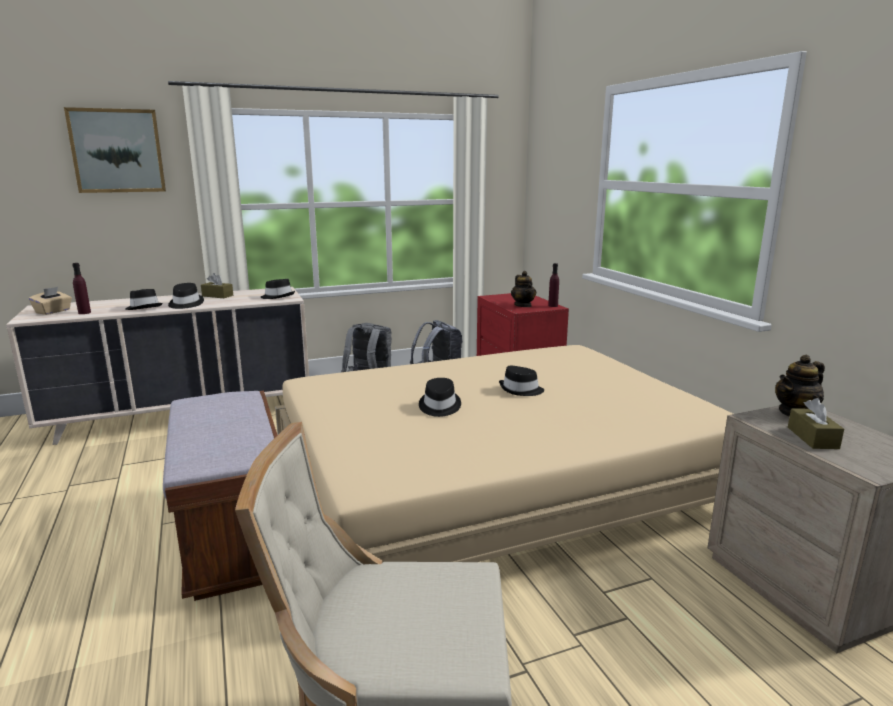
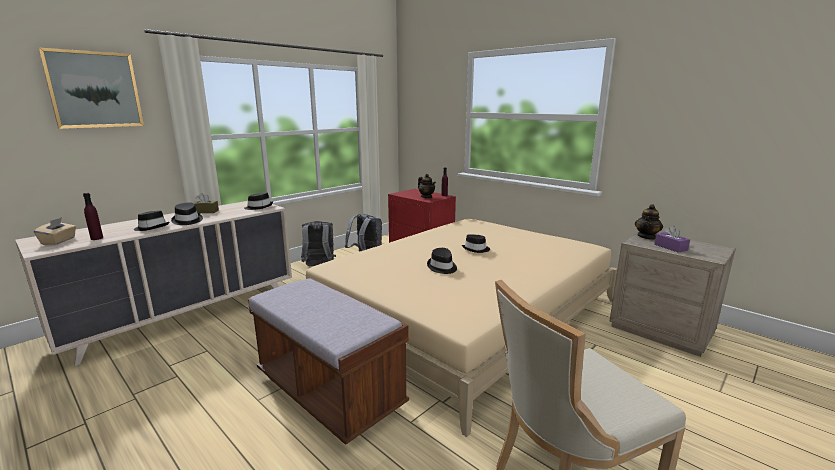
camera: 25 degrees left, 0 degrees up
(812, 438) = (670, 247): brown tissue box -> purple tissue box

